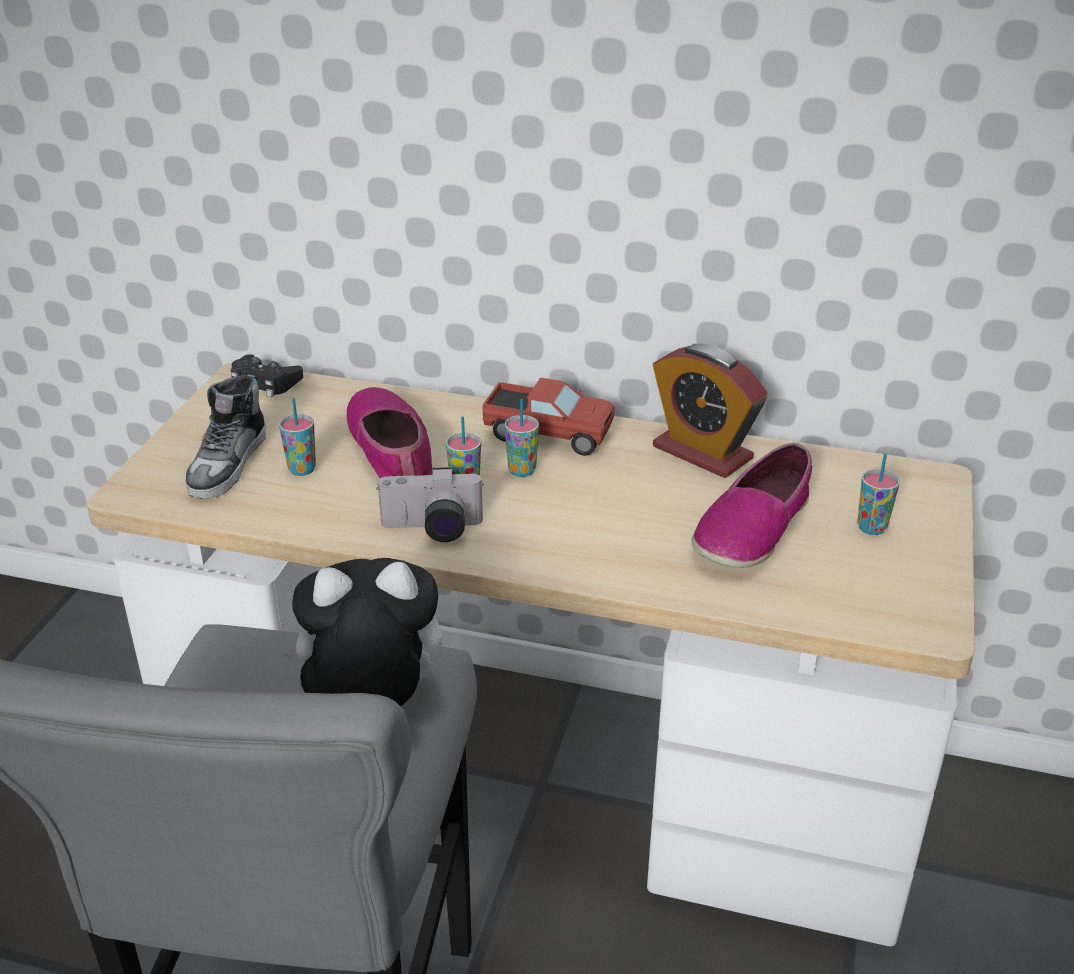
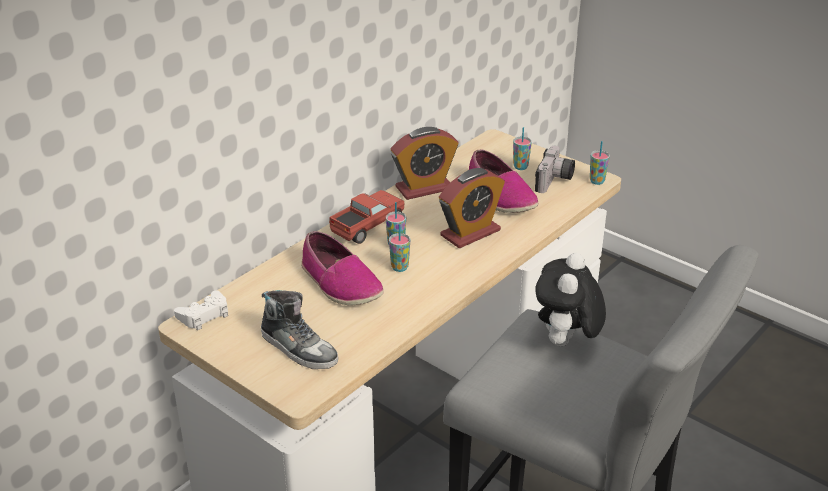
camera: 65 degrees left, 0 degrees up
(265, 382) = (204, 315): black game controller -> white game controller
(302, 470) = (330, 320): cup -> cup (597, 181)
(392, 453) = (340, 283): shoe -> shoe turned 135 degrees counterclockwise
(432, 530) = (431, 288): camera -> camera (555, 181)
(611, 528) = (470, 233): none -> alarm clock

